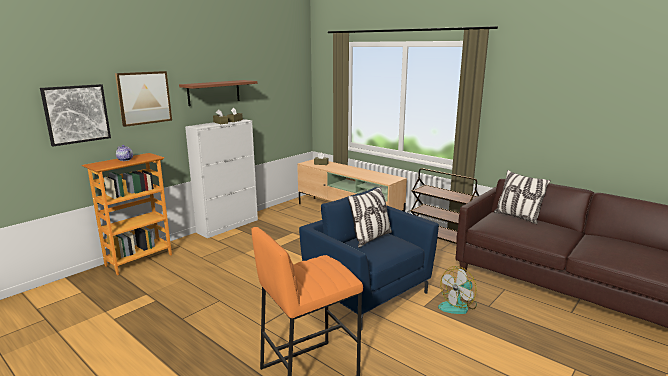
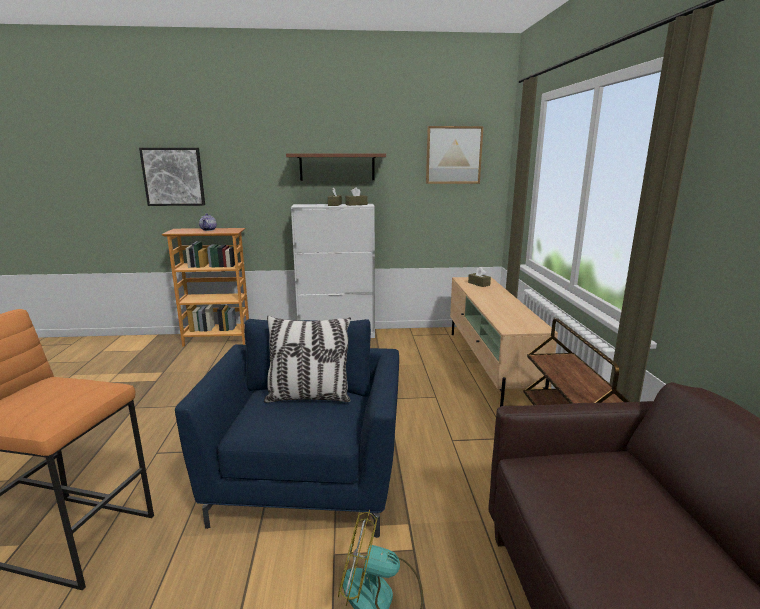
camera: 45 degrees right, 0 degrees up
(144, 98) = (245, 166): picture -> picture (453, 155)
(517, 217) = (648, 487): pillow -> none

